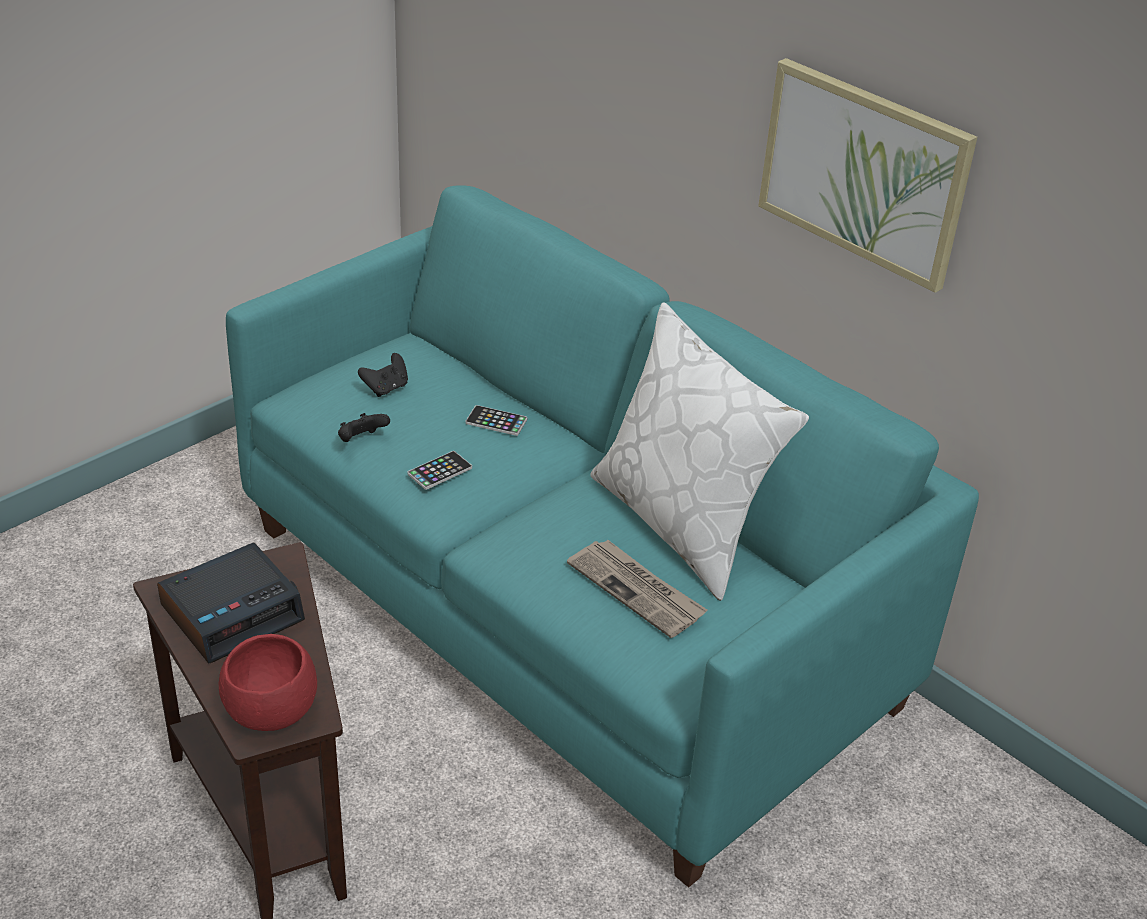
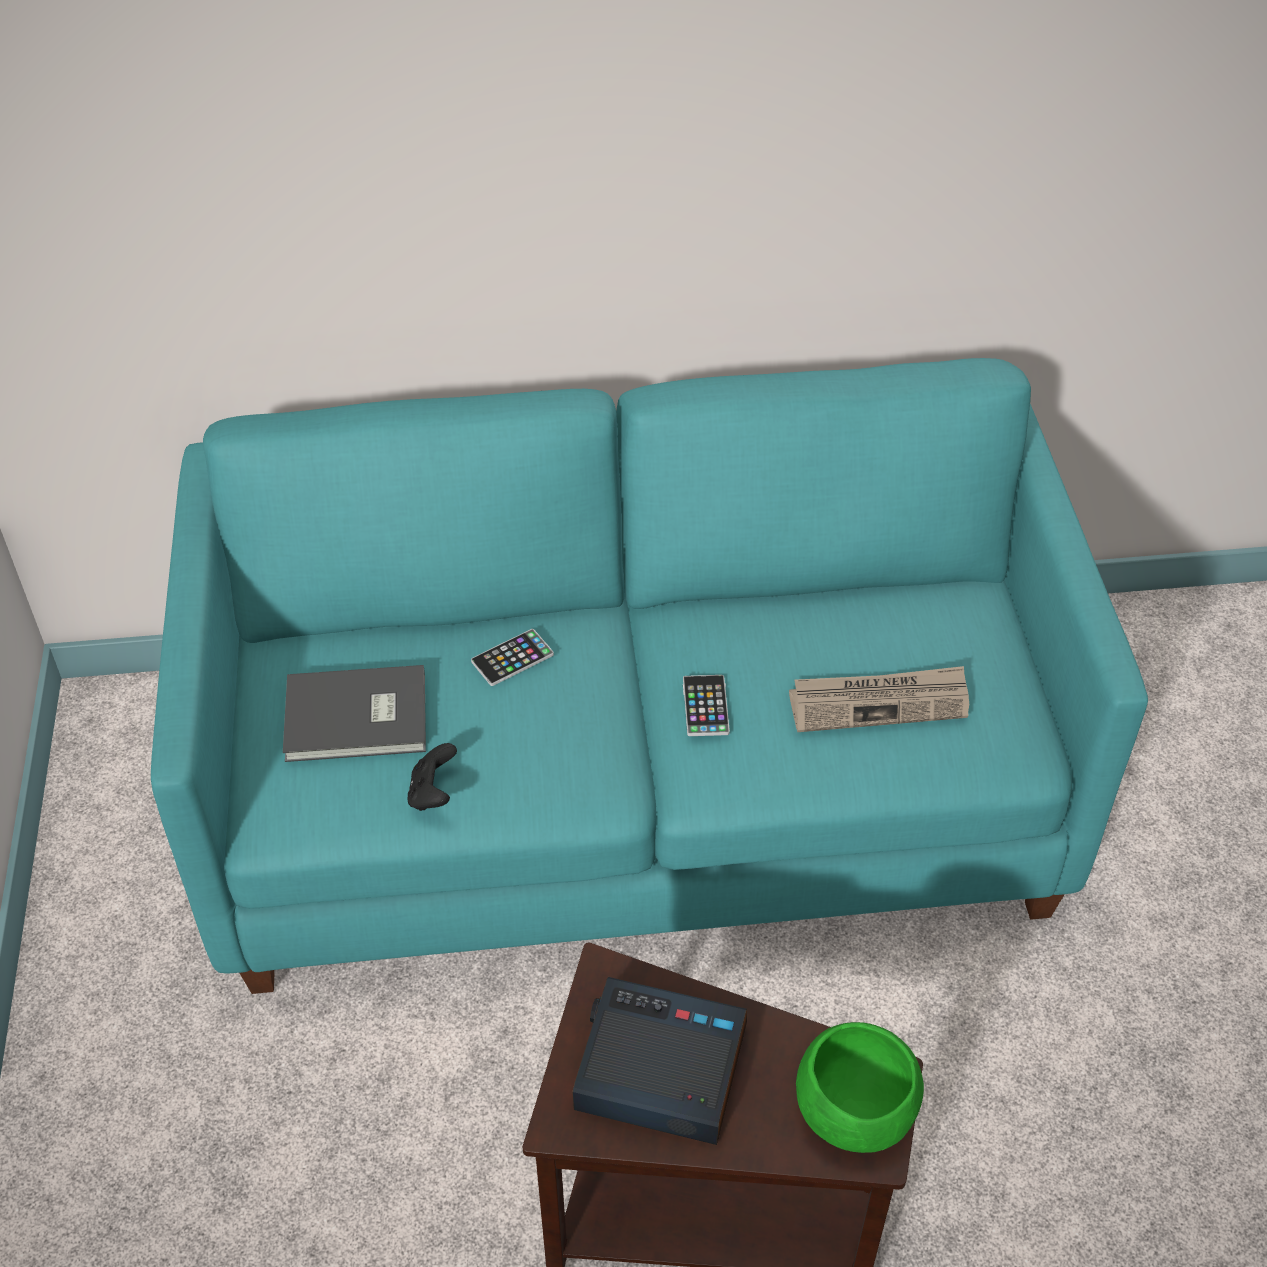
camera: 50 degrees left, 10 degrees up
(233, 612) = (658, 1069): alarm clock -> alarm clock turned 75 degrees counterclockwise
(270, 712) = (853, 1114): red bowl -> green bowl
(386, 388) = (358, 719): black game controller -> grey book
(440, 471) = (555, 753): phone -> phone (705, 706)
(682, 524) = (805, 611): white pillow -> none
(864, 172) = (809, 134): picture -> none

